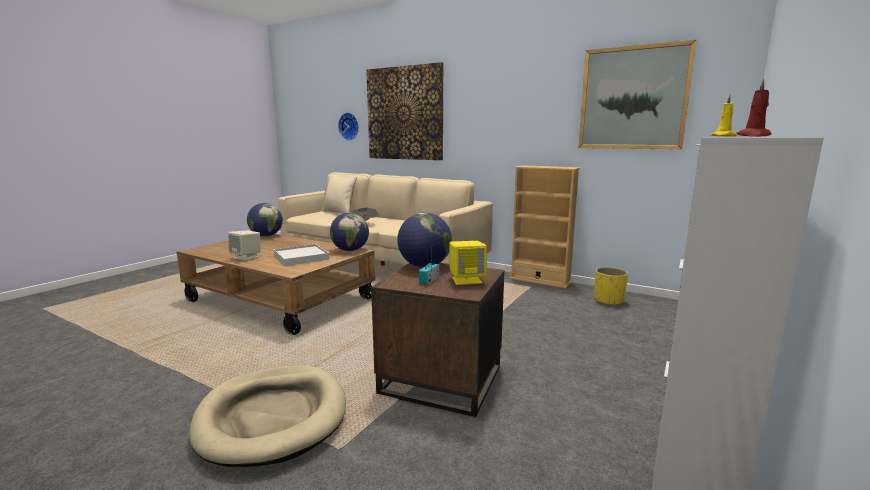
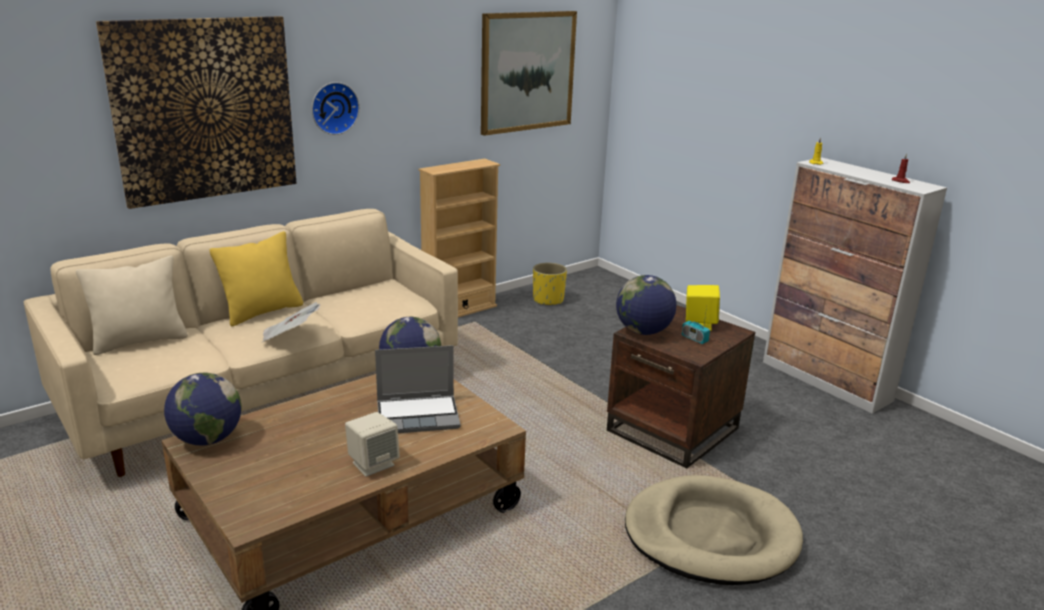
camera: 70 degrees left, 10 degrees up
(301, 257) = (419, 415): white tray -> laptop
(349, 126) = (50, 149): wall clock -> wall clock (333, 108)
(386, 218) = (262, 312): none -> yellow pillow

